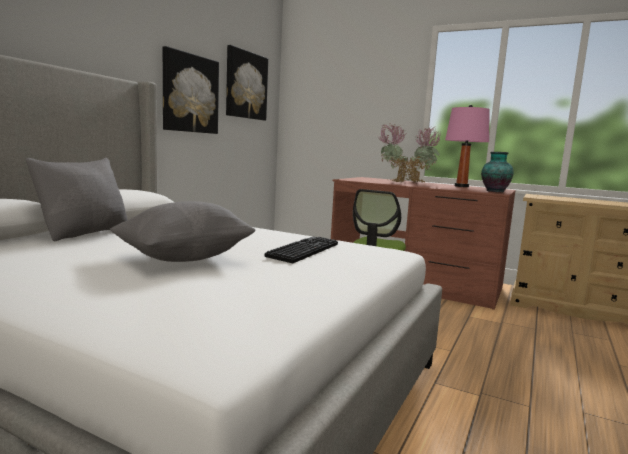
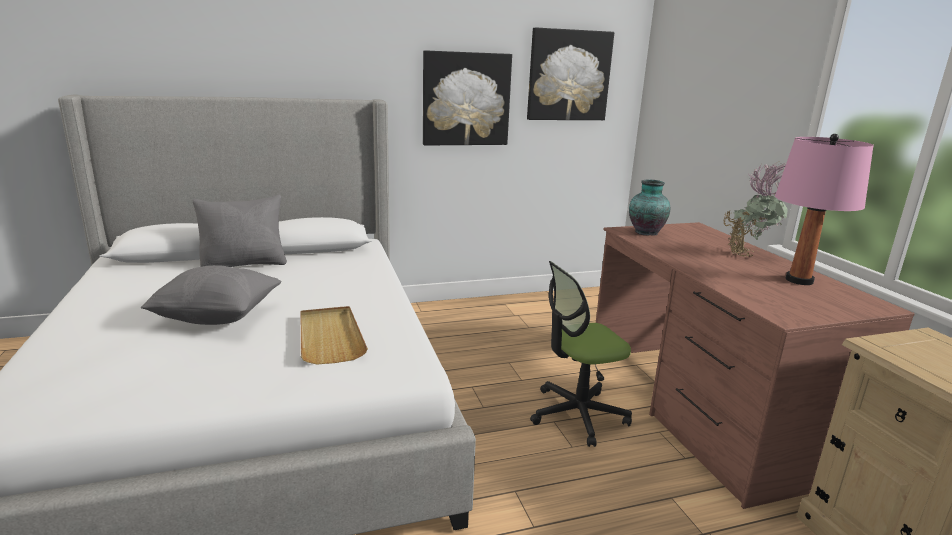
camera: 45 degrees right, 10 degrees up
(303, 250) = (330, 337): keyboard -> beige tray
(392, 182) = (686, 248): potted plant -> none
(494, 191) = (804, 310): vase -> vase (645, 232)

